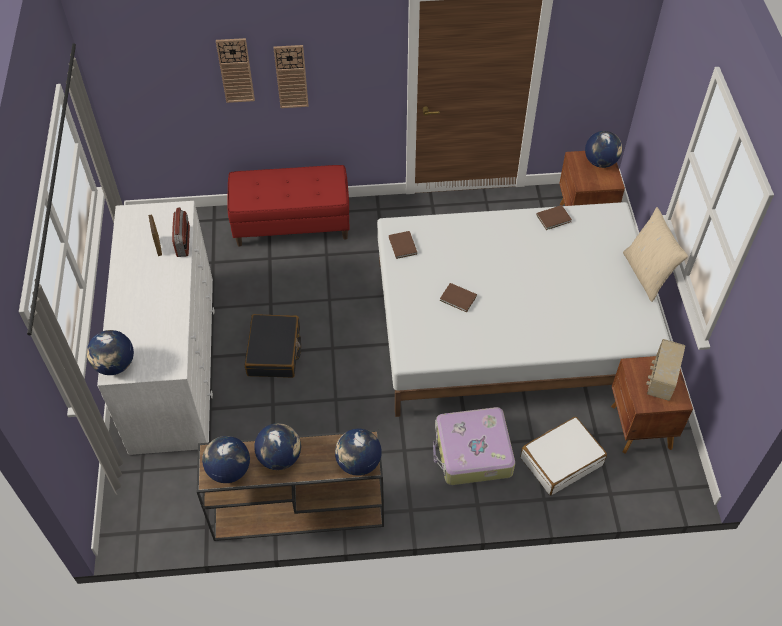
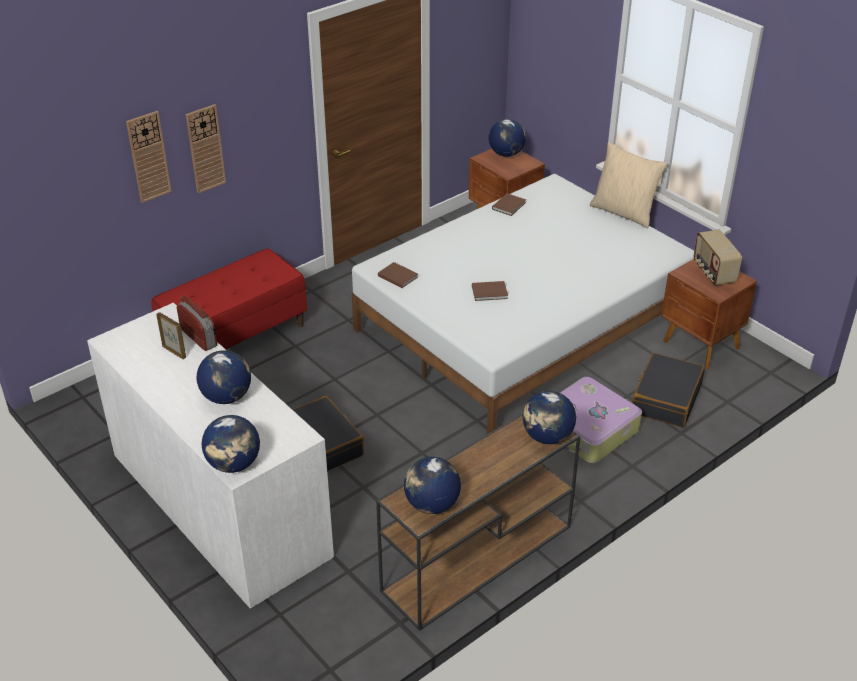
camera: 35 degrees left, 15 degrees down
(280, 457) = (470, 469): globe -> globe (226, 397)
(561, 461) = (665, 399): white suitcase -> black suitcase

